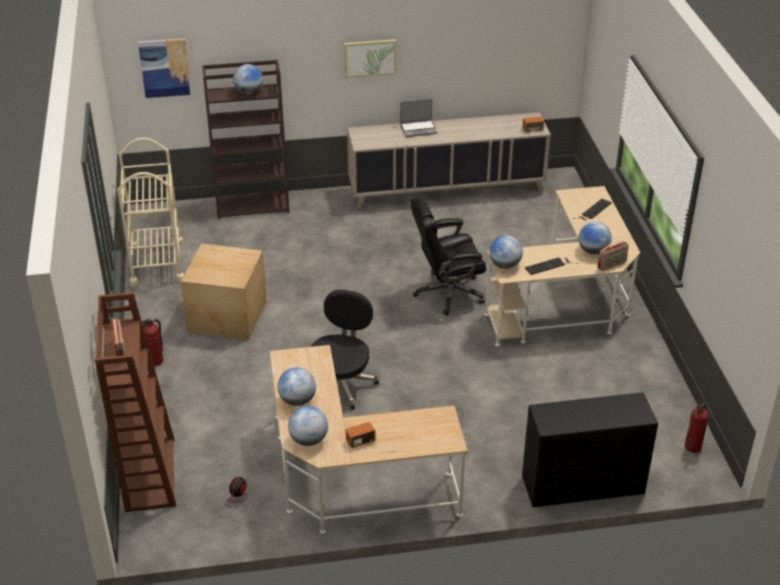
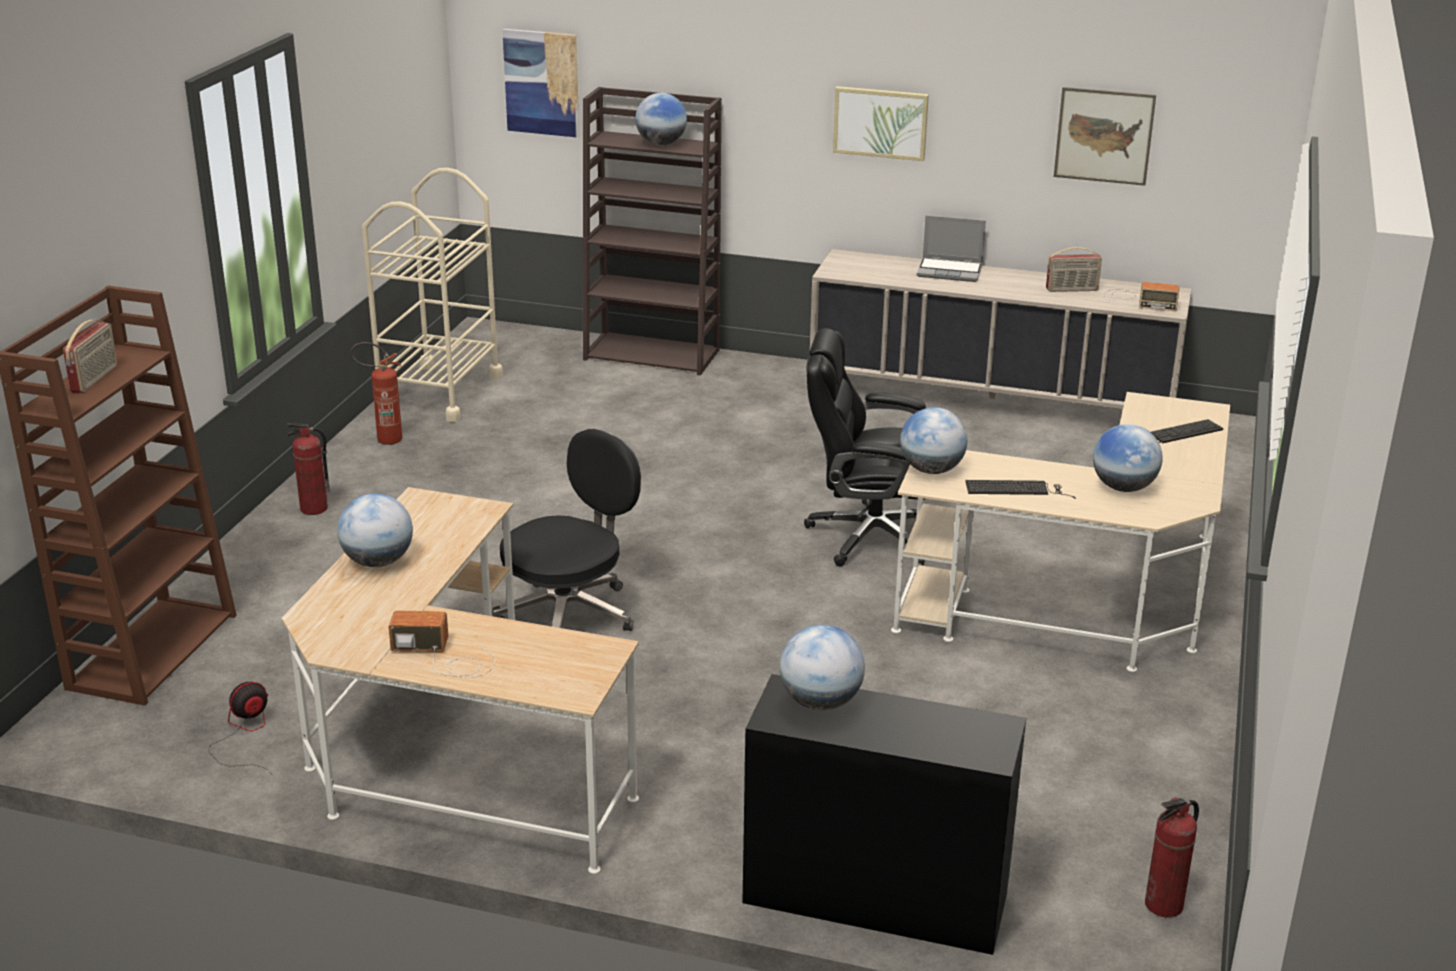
camera: 25 degrees right, 10 degrees down
(153, 305) = (383, 440): none -> fire extinguisher
(227, 315) = (478, 478): cardboard box -> none
(309, 440) = (336, 620): globe -> globe (820, 702)
(490, 45) = (1104, 136): none -> picture
(612, 265) = (1143, 516): radio -> radio (1072, 290)

